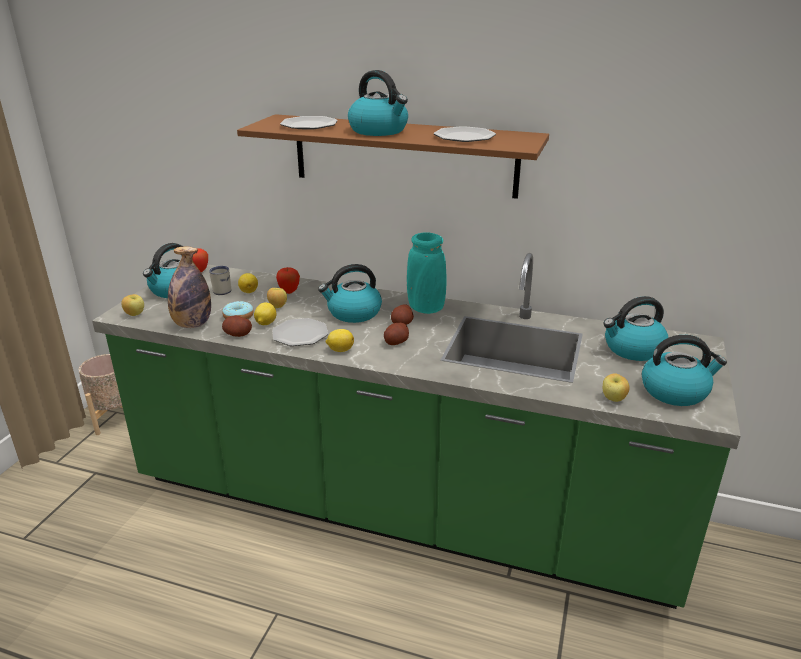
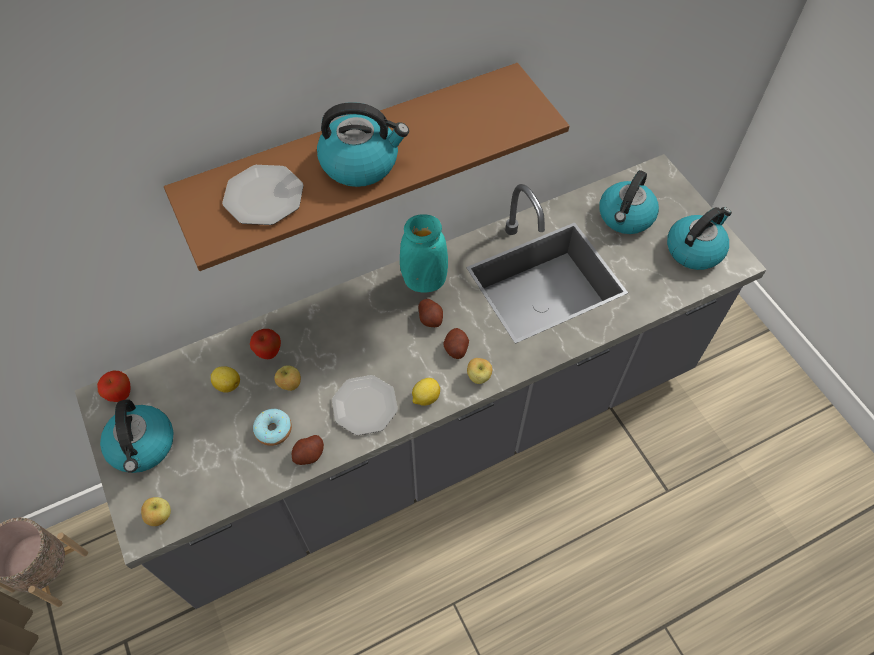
camera: 45 degrees left, 30 degrees up
(192, 324) = (244, 478): bottle -> none
(223, 290) = (197, 403): white mug -> none
(265, 323) = (313, 417): lemon -> none
(353, 313) = (371, 337): kettle -> none
(400, 508) = (437, 434): green counter -> grey counter
(464, 137) = (464, 126): plate -> none
(613, 399) = (669, 291): apple -> apple (479, 377)

